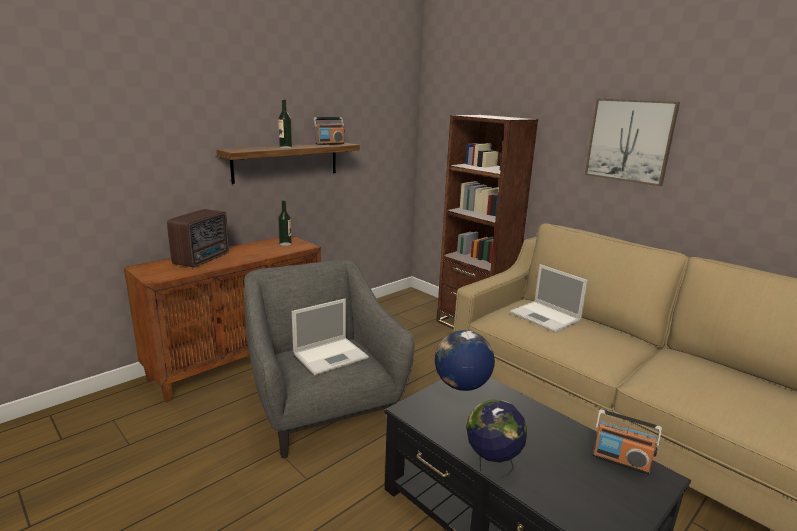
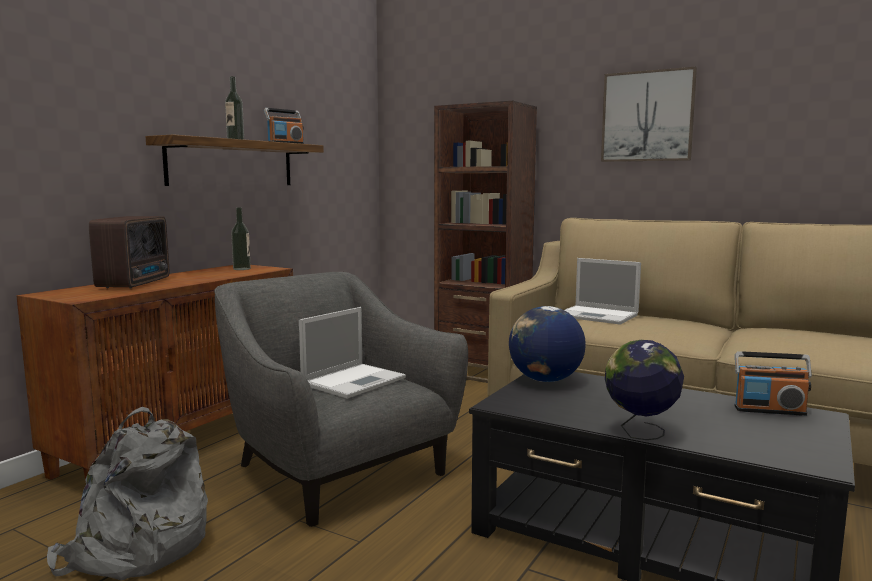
camera: 15 degrees left, 10 degrees down
(172, 453) = (136, 549): none -> grey backpack

